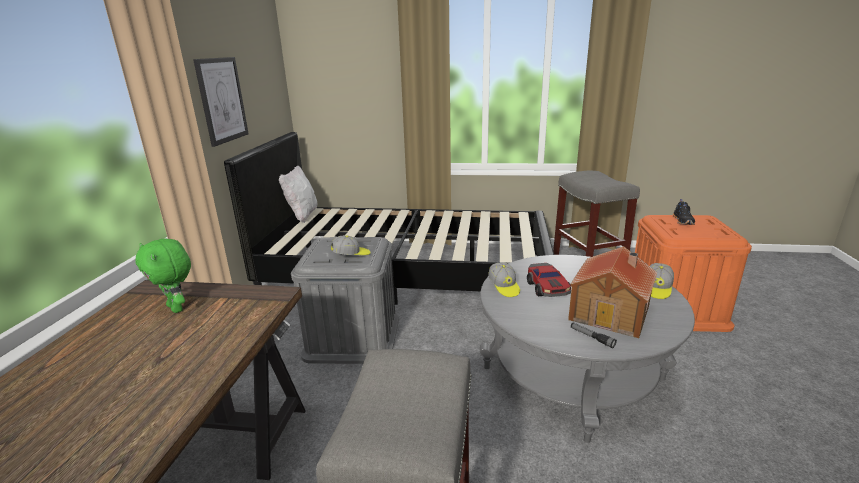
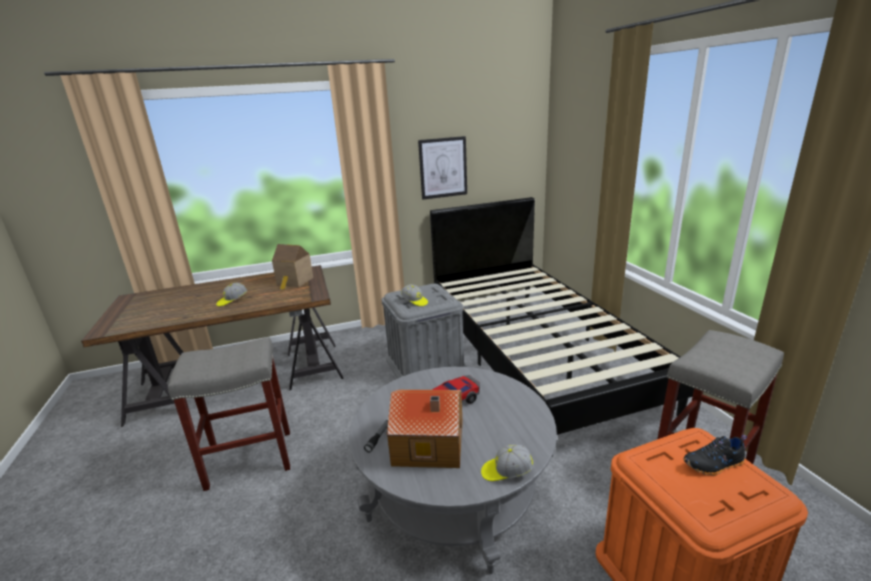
camera: 65 degrees right, 0 degrees up
(177, 308) = (294, 282): green plush toy -> toy house
(302, 216) = (513, 269): white pillow -> none
(504, 287) = (438, 378): cap -> cap (232, 300)

